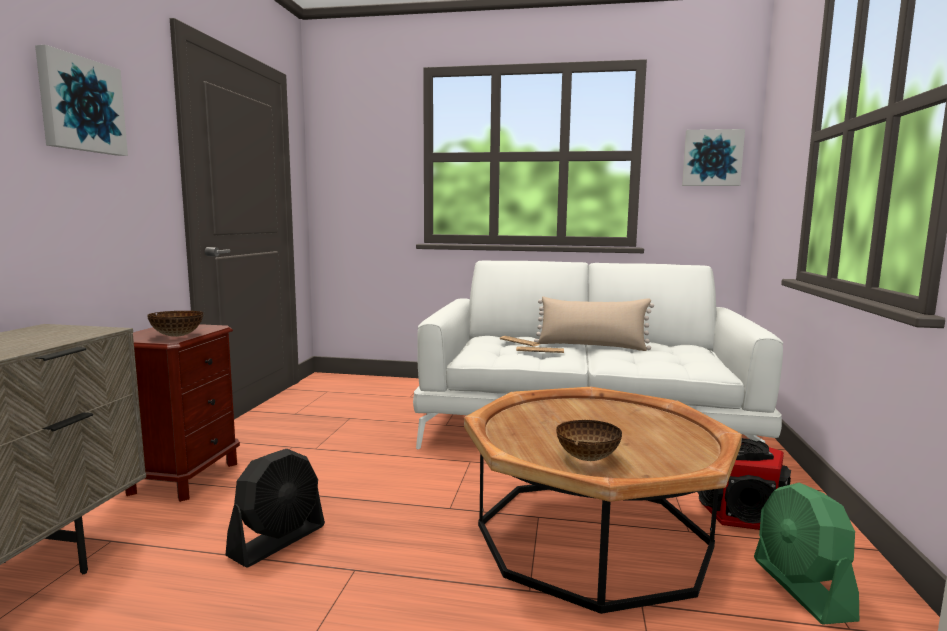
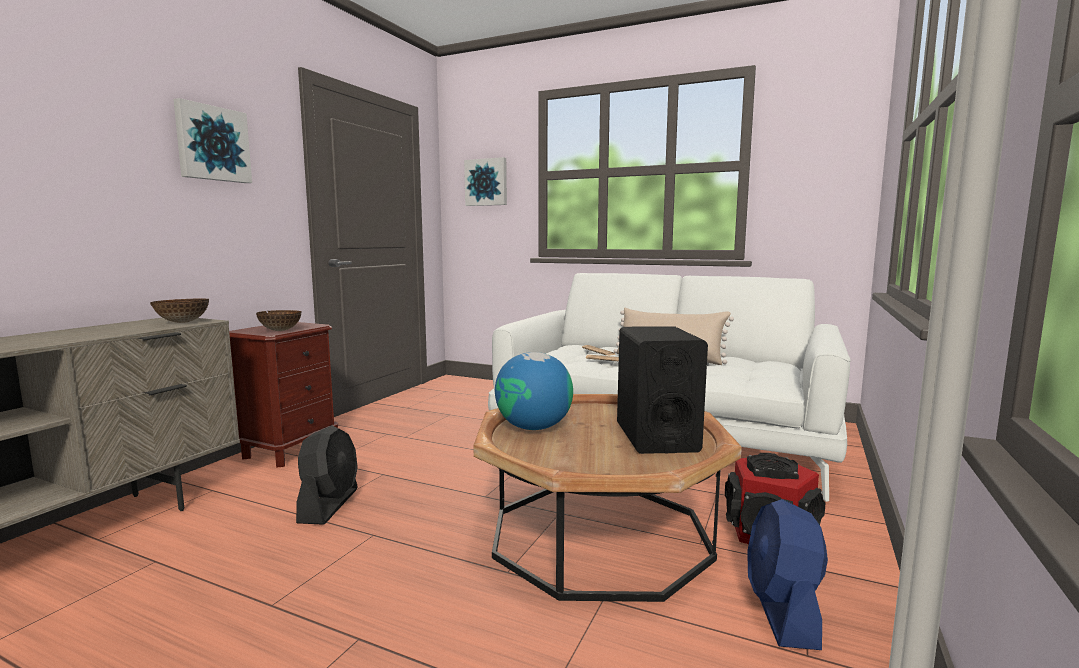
camera: 15 degrees right, 0 degrees up
(278, 540) = (329, 505): black fan -> black fan turned 45 degrees counterclockwise
(524, 430) = (534, 427): none -> globe
(587, 458) = (567, 454): bowl -> bowl (183, 322)
(650, 430) = (656, 437): none -> black speaker
(712, 158) = (827, 164): picture -> picture (486, 182)
(801, 589) = (782, 611): green fan -> blue fan

